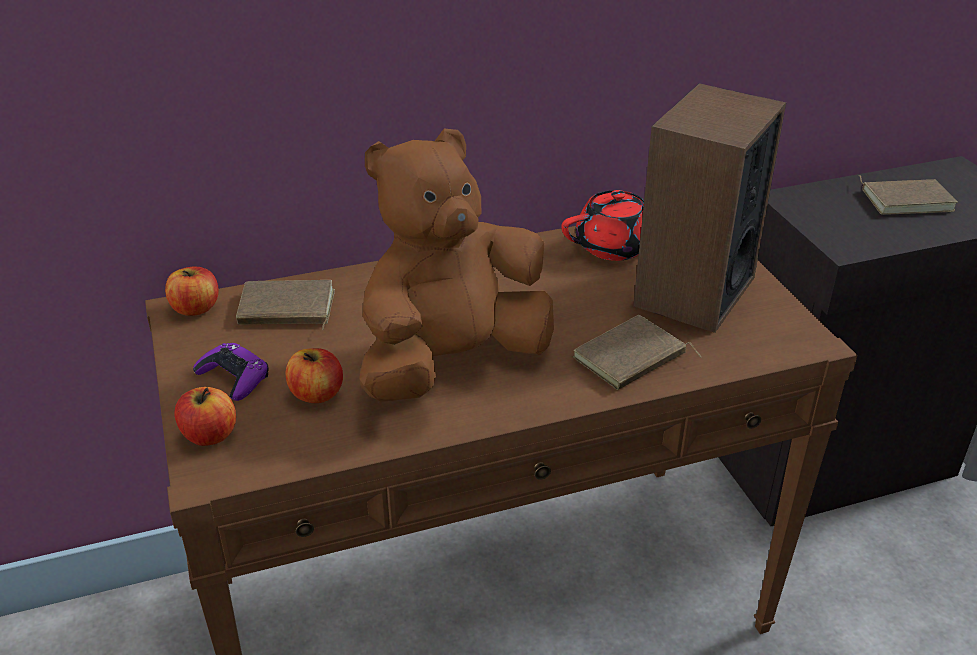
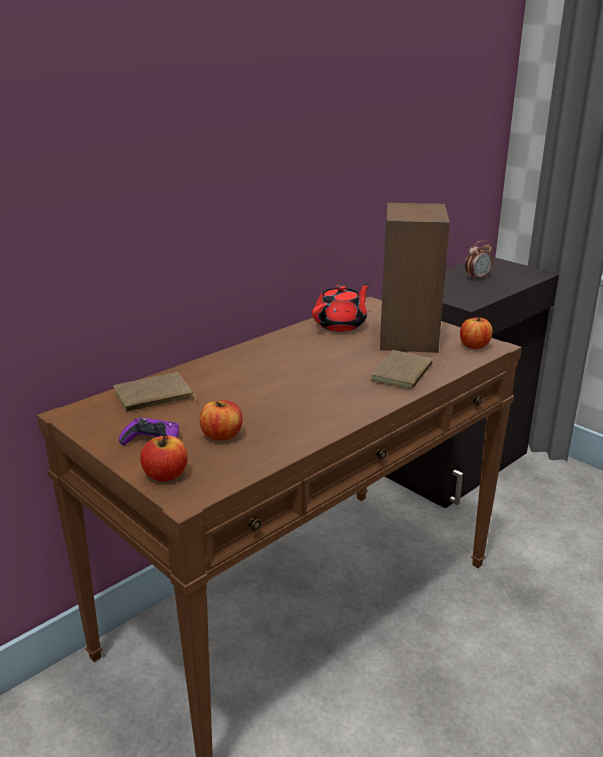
camera: 25 degrees left, 10 degrees down
(195, 308) = (83, 410): apple -> apple (474, 346)
(452, 362) = (296, 399): brown plush toy -> none
(906, 199) = (477, 277): brown book -> alarm clock

